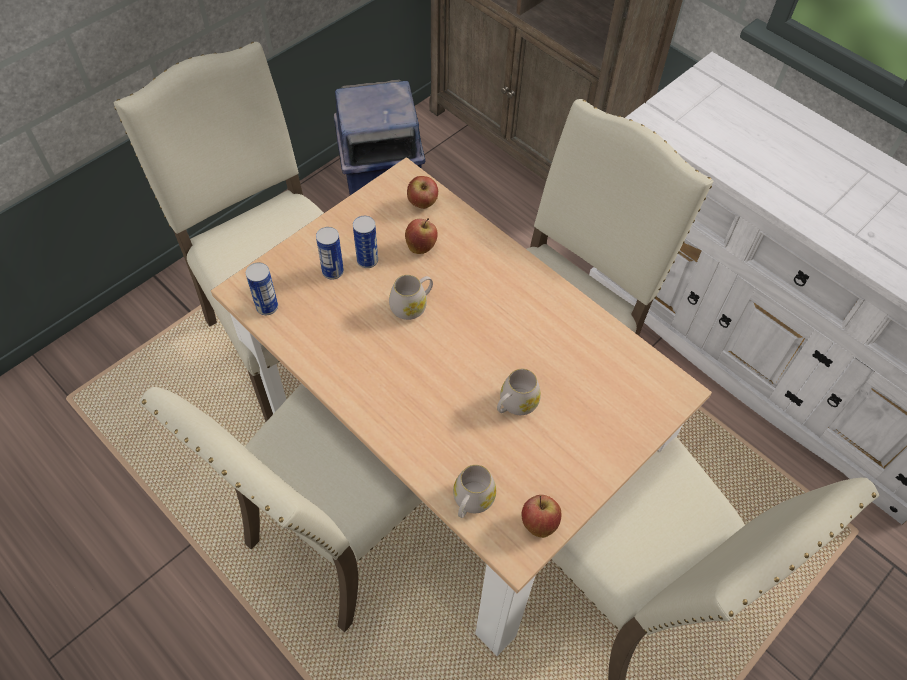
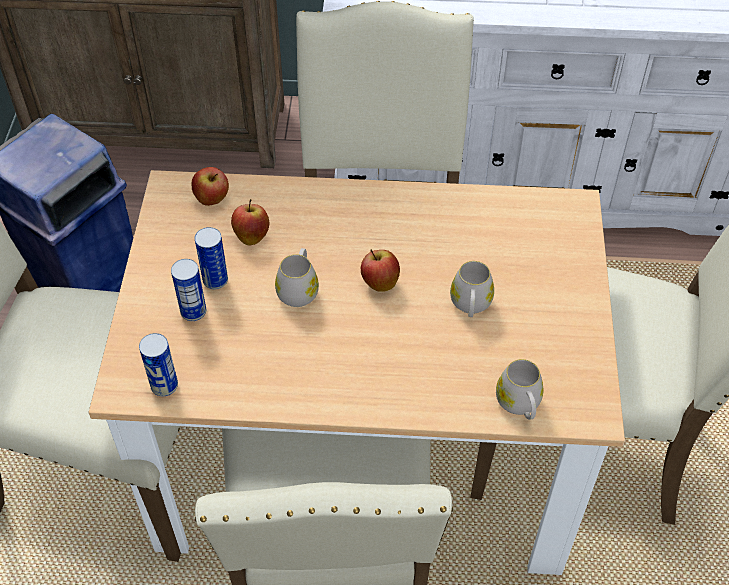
camera: 40 degrees left, 5 degrees down
(539, 523) = (586, 379): apple -> apple (379, 282)

